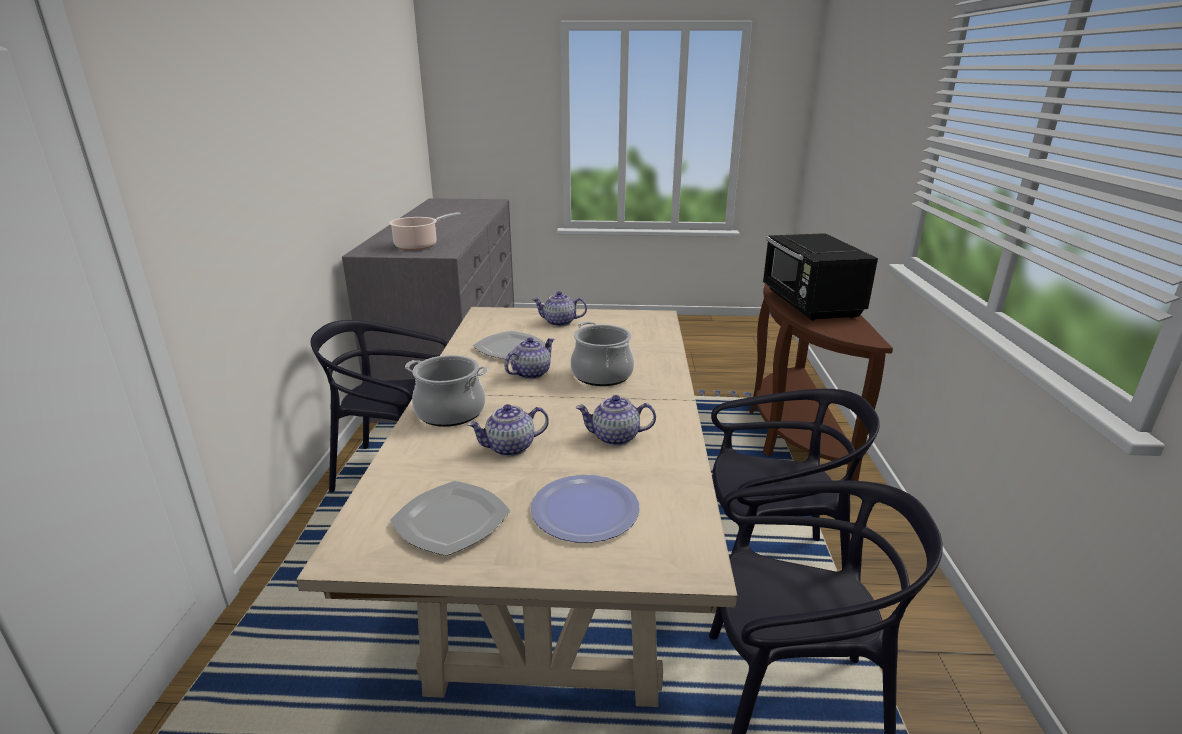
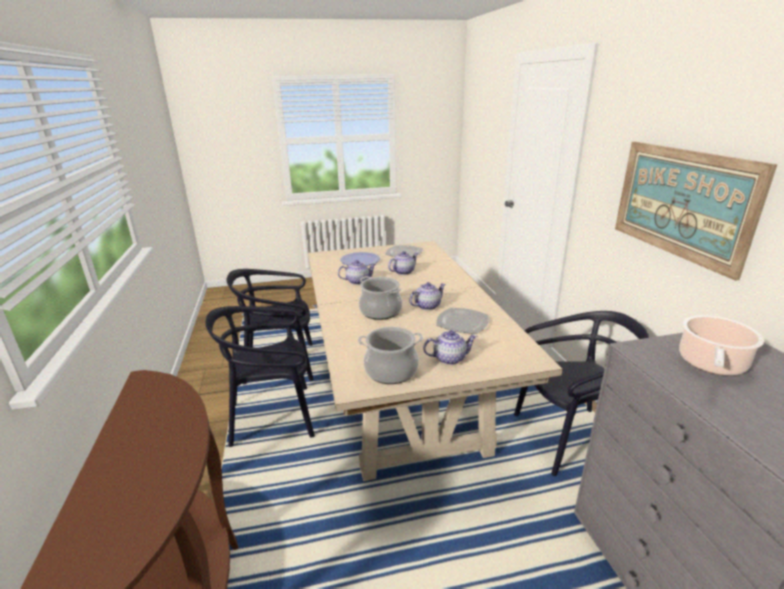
camera: 165 degrees right, 0 degrees up
(274, 186) = (681, 203): none -> picture
(450, 412) = (447, 280): cooking pot -> cooking pot (391, 371)
(531, 373) = (427, 306): teapot -> teapot turned 150 degrees counterclockwise
(810, 304) = (152, 444): black microwave -> none

